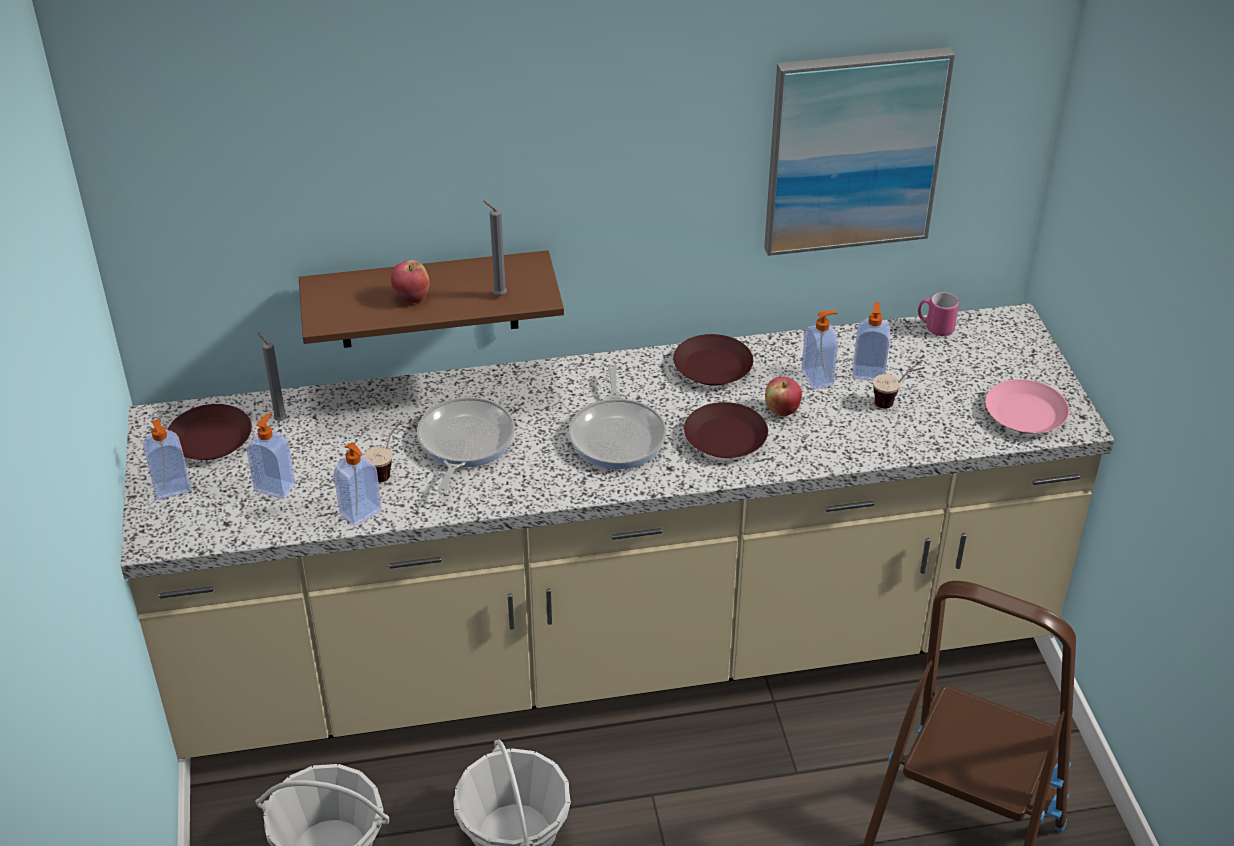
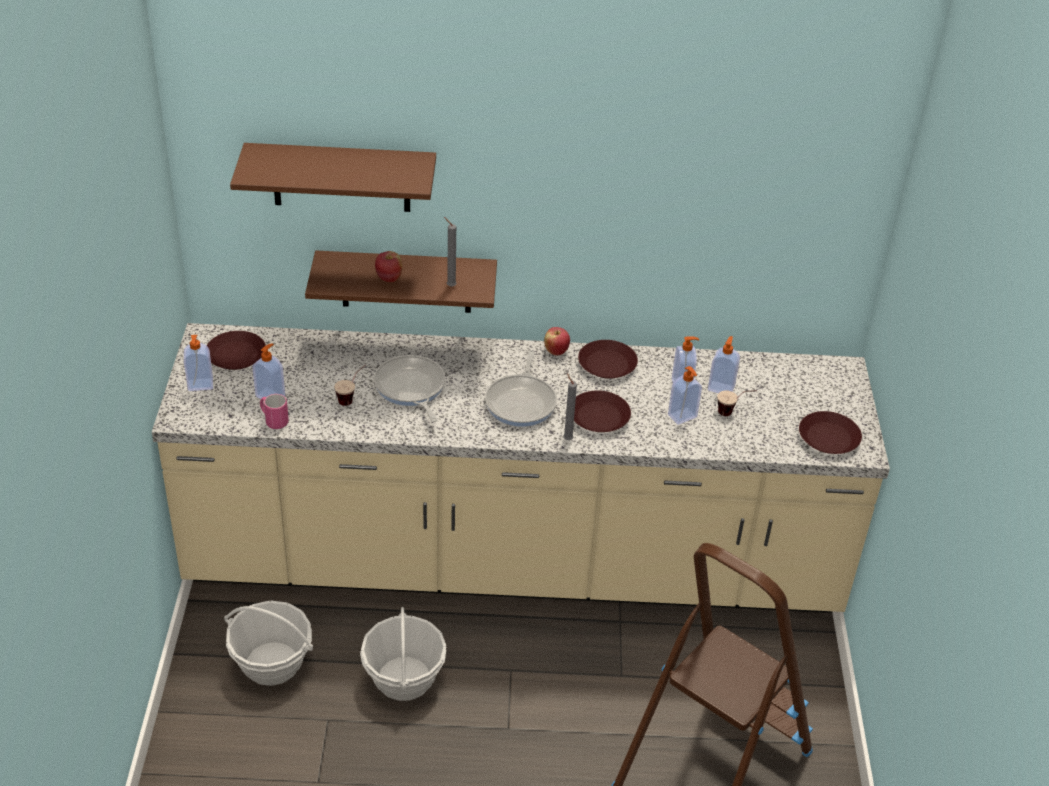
camera: 10 degrees right, 0 degrees up
(279, 419) = (287, 349): grey candle -> grey candle (566, 439)
(326, 169) = (341, 177): none -> brown shelf
(361, 513) = (324, 424): soap dispenser -> soap dispenser (683, 416)
(464, 443) = (410, 388): frying pan -> frying pan turned 45 degrees counterclockwise
(781, 410) = (647, 404): apple -> apple (556, 351)
(853, 150) = (731, 221): picture -> none
(935, 327) = (783, 363): pink mug -> pink mug (273, 421)
(1024, 414) = (828, 438): pink plate -> brown plate

